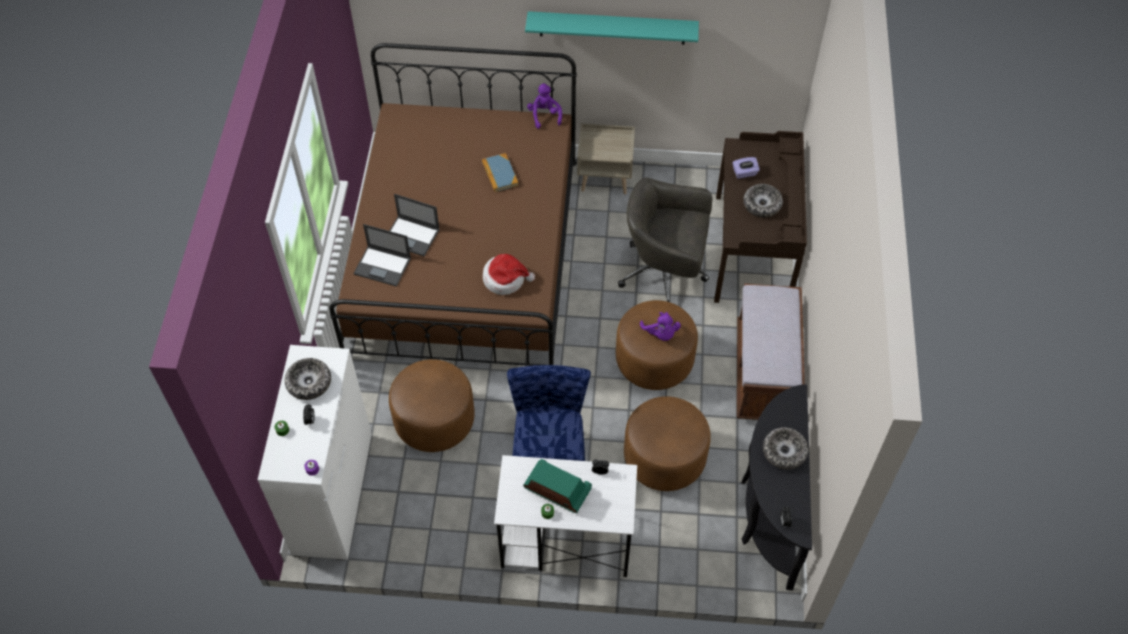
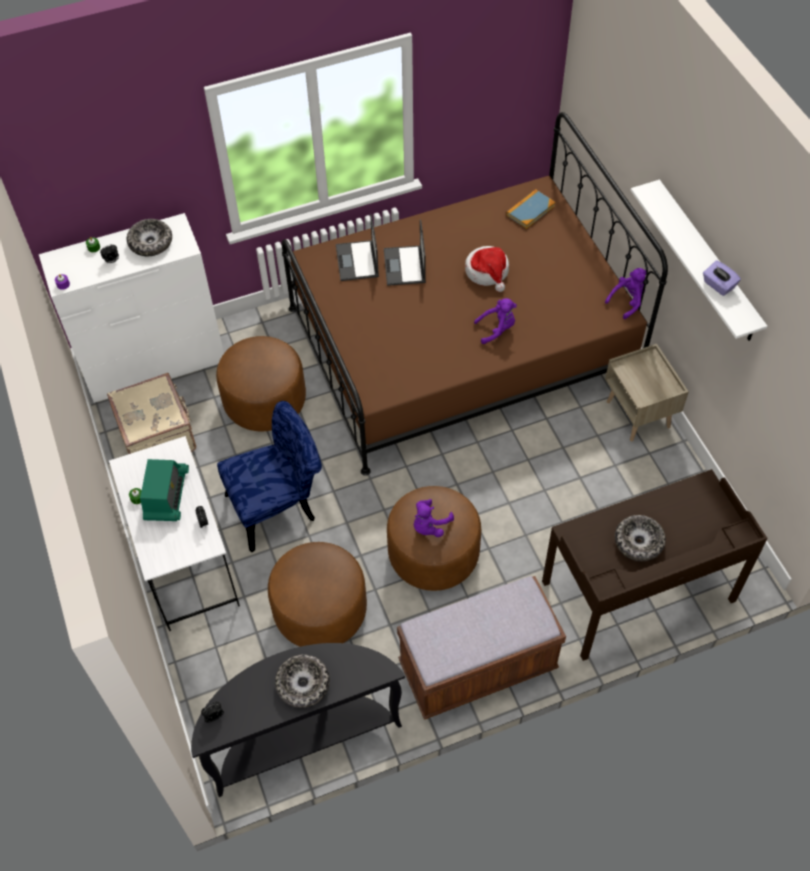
camera: 65 degrees right, 0 degrees up
(418, 517) = (158, 435): none -> beige suitcase
(500, 174) = (525, 299): book -> book (530, 210)
(505, 279) = (398, 358): hat -> hat (487, 272)
(518, 204) = (497, 329): none -> purple plush toy
(612, 27) = (707, 262): turquoise shelf -> white shelf
(664, 273) = (551, 519): grey office chair -> none
(744, 173) = (673, 507): purple tissue box -> purple tissue box (718, 285)

